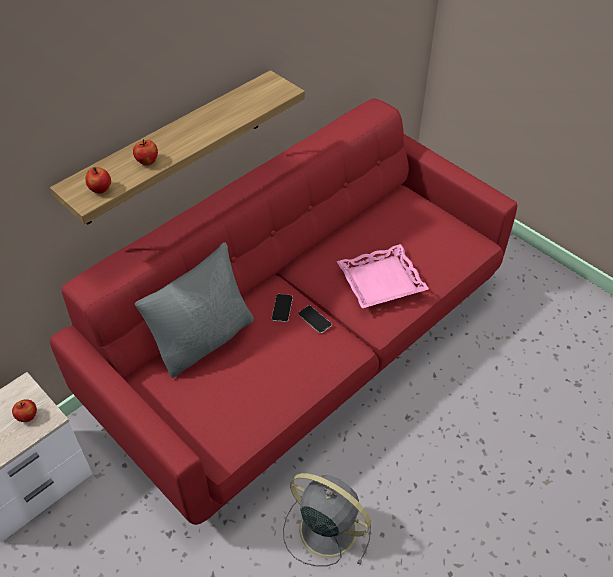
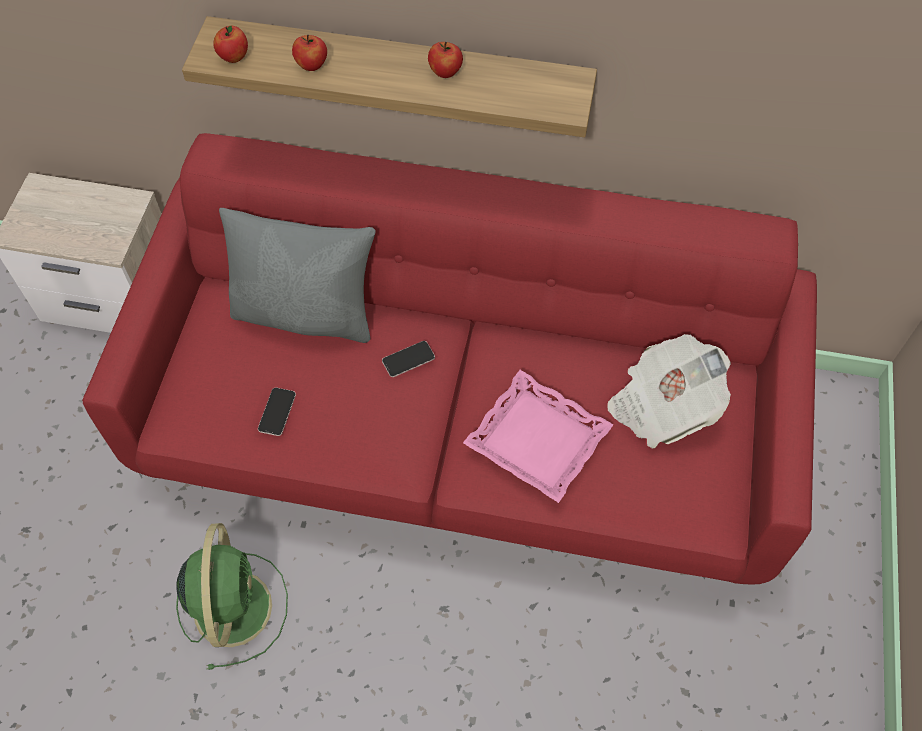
camera: 55 degrees right, 10 degrees up
(28, 416) = (101, 231): apple -> apple (445, 72)
(314, 319) = (419, 404): phone -> phone (277, 412)
(325, 527) = (233, 604): grey fan -> green fan
(401, 223) = (663, 405): none -> newspaper

